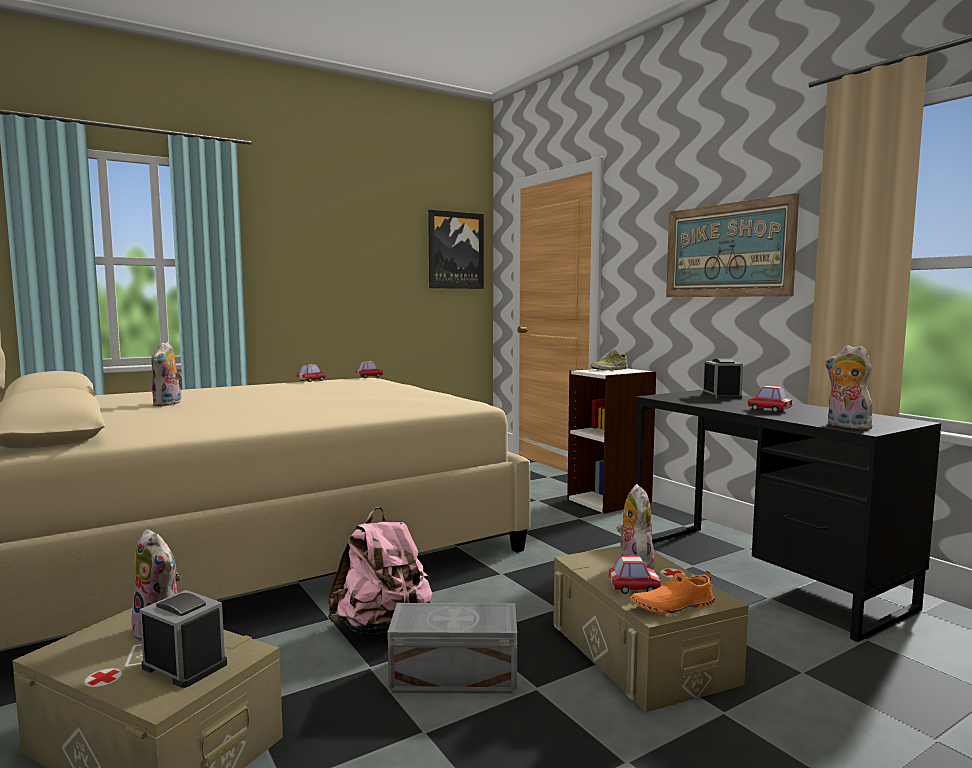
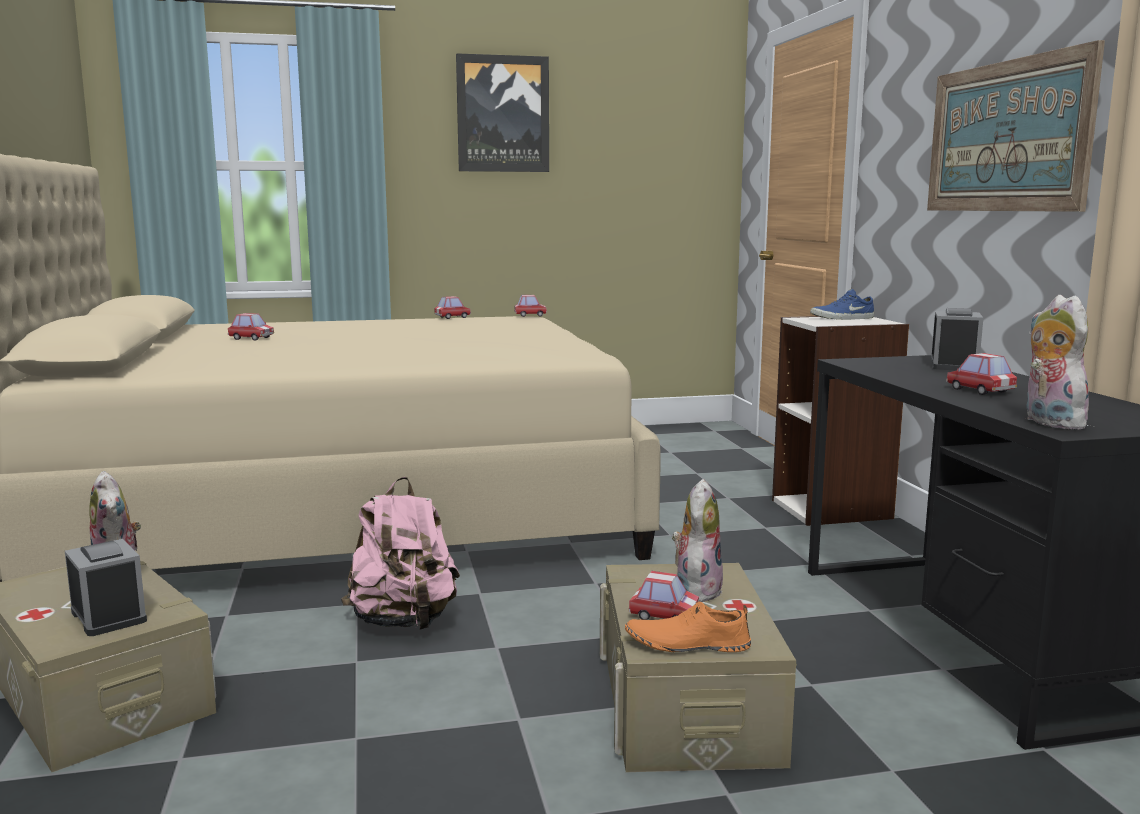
camera: 20 degrees right, 5 degrees up
(168, 404) = (251, 338): plush toy -> toy car
(455, 250) = (683, 140): picture -> picture (503, 114)
(456, 676) = (439, 688): grey storage box -> none
(609, 369) = (842, 318): beige shoe -> blue shoe

